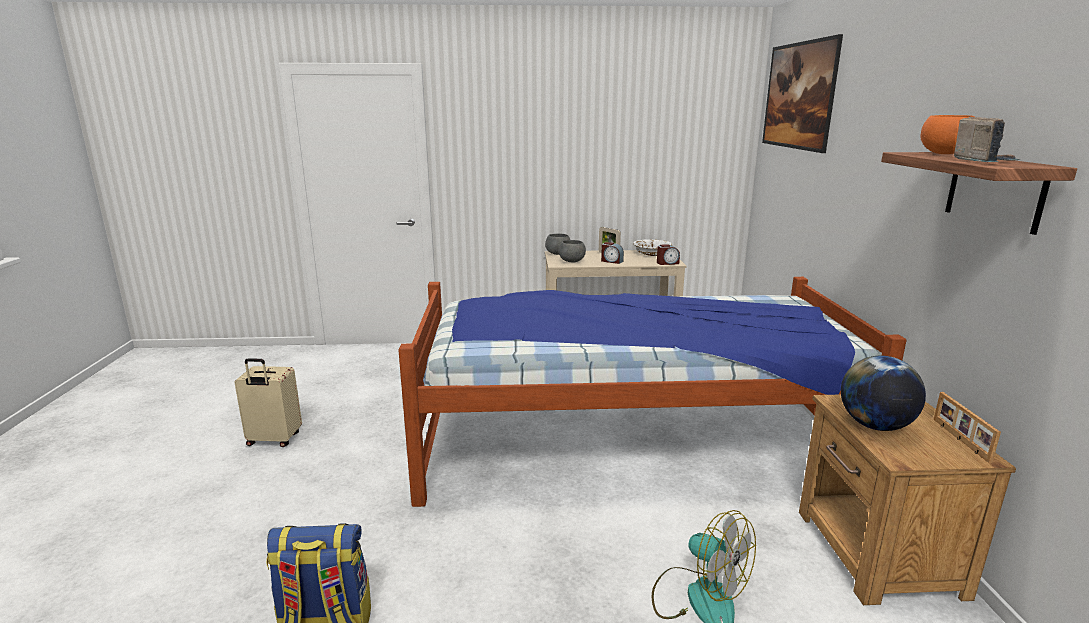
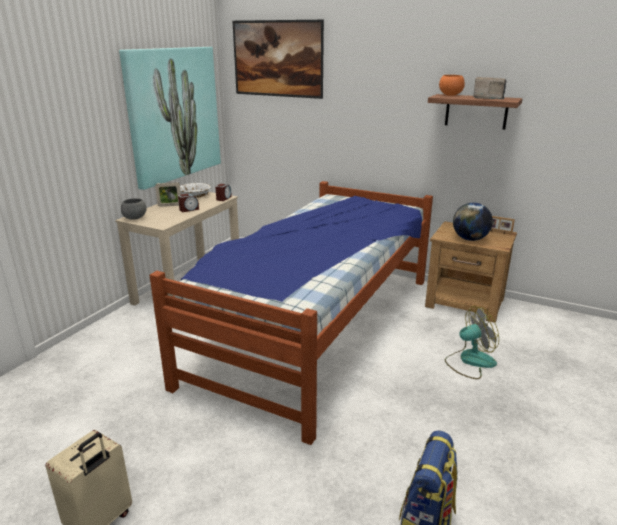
camera: 60 degrees left, 5 degrees up
(572, 261) = (165, 220): grey bowl -> none
(655, 157) = (173, 114): none -> picture

